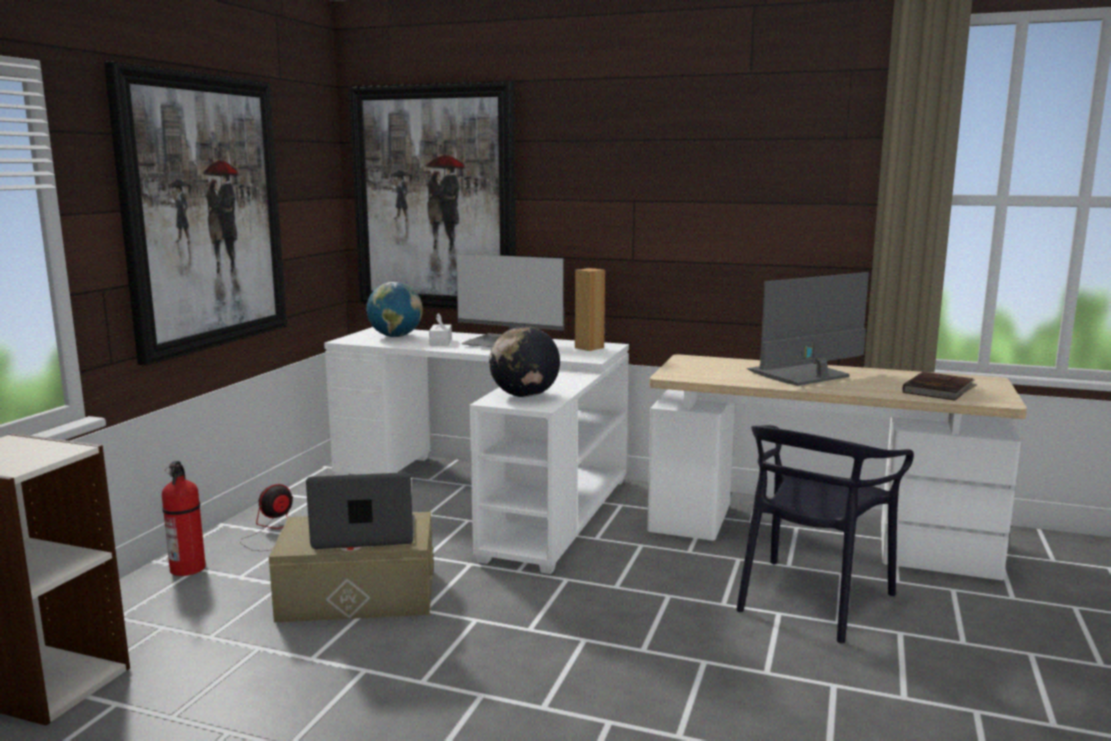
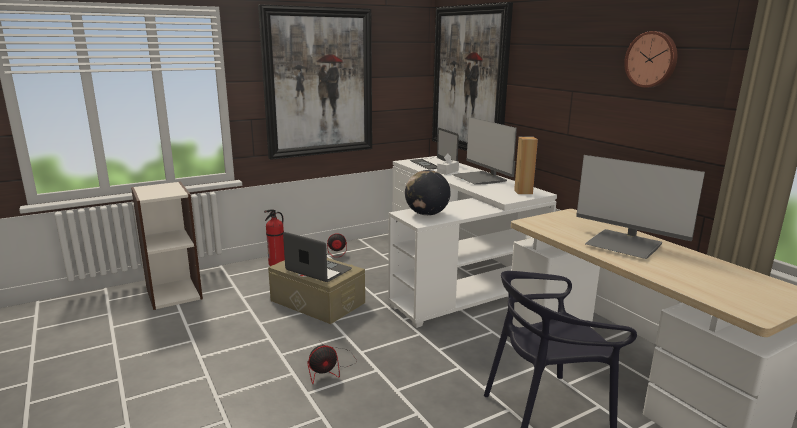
camera: 40 degrees right, 5 degrees up
(395, 336) = (433, 164): globe -> laptop
(522, 665) = (329, 368): none -> fan
(752, 154) = (652, 59): none -> wall clock
(799, 375) = (624, 245): monitor -> monitor turned 150 degrees counterclockwise
(939, 390) = (720, 288): brown book -> none

